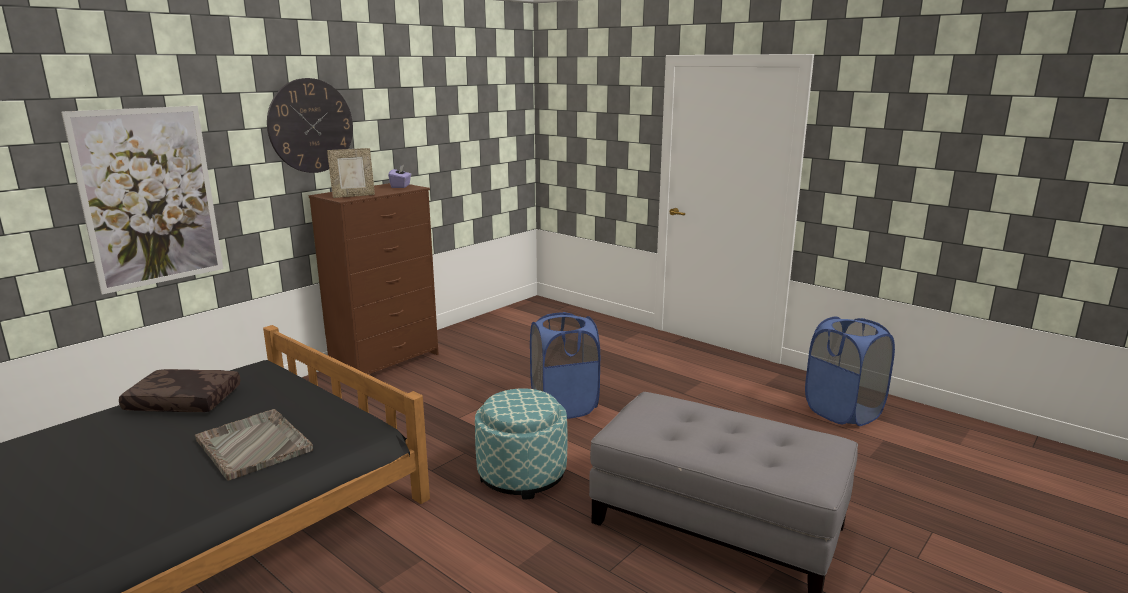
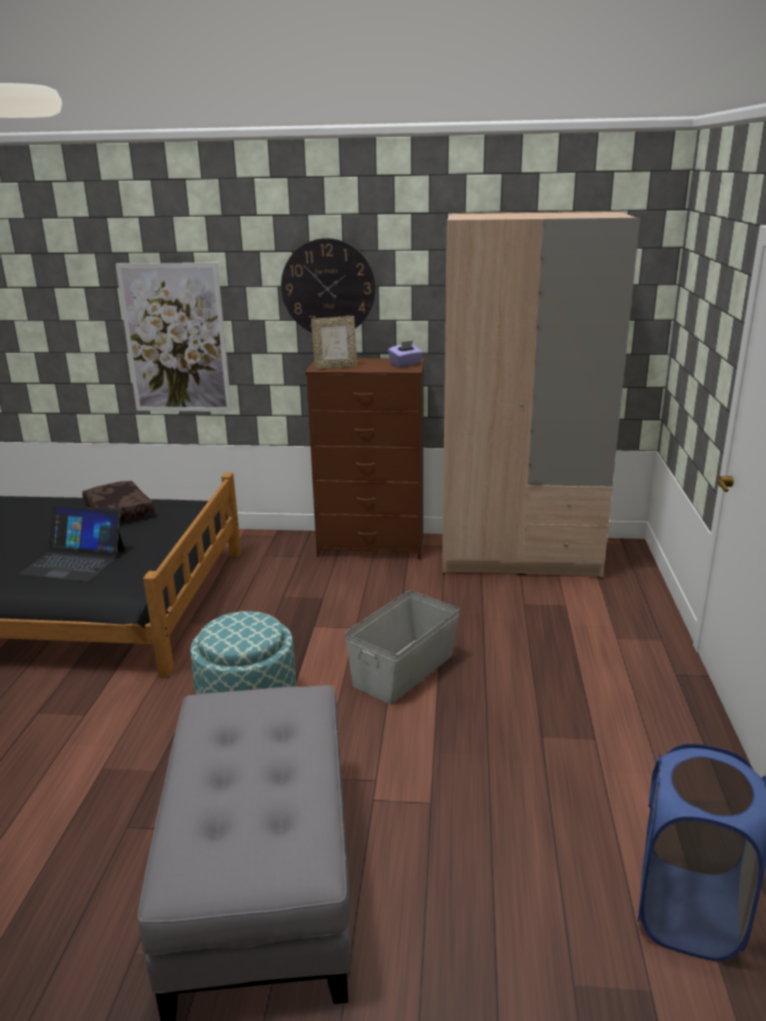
camera: 55 degrees right, 5 degrees up
(253, 445) = (74, 561): grey tray -> laptop
(353, 196) = (335, 367): picture frame -> picture frame turned 45 degrees counterclockwise
(494, 328) = (519, 556): none -> beige wardrobe
(564, 406) = (404, 670): blue laundry basket -> grey storage box

